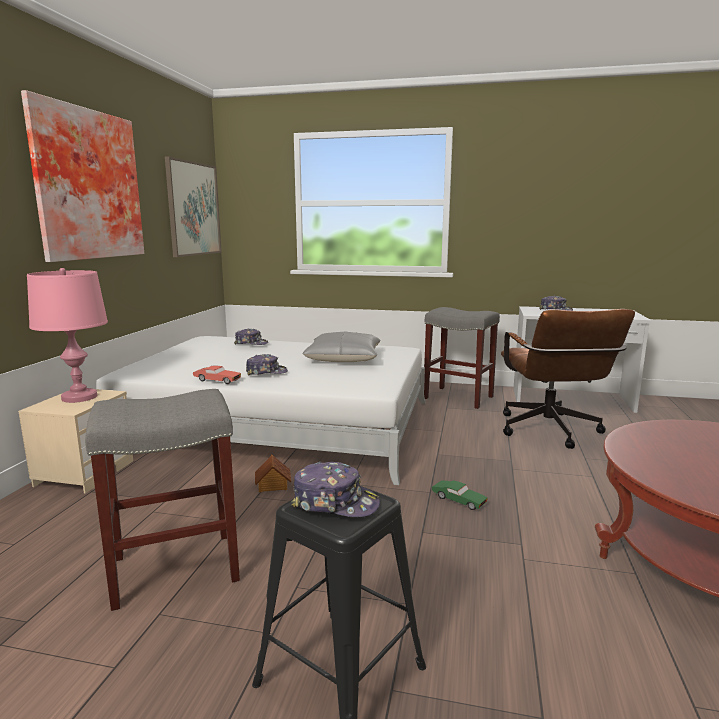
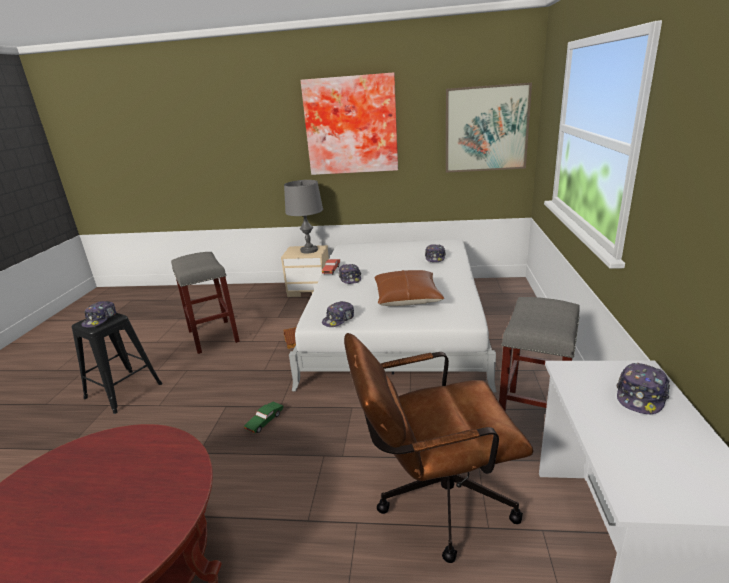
camera: 85 degrees right, 10 degrees up
(79, 397) = (309, 250): pink table lamp -> grey table lamp
(343, 359) = (407, 297): grey pillow -> brown pillow
(379, 380) = (339, 319): none -> cap

